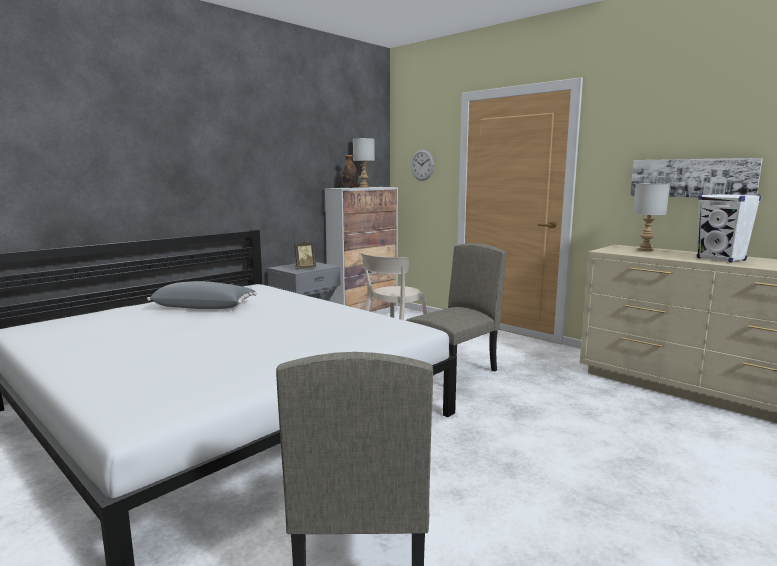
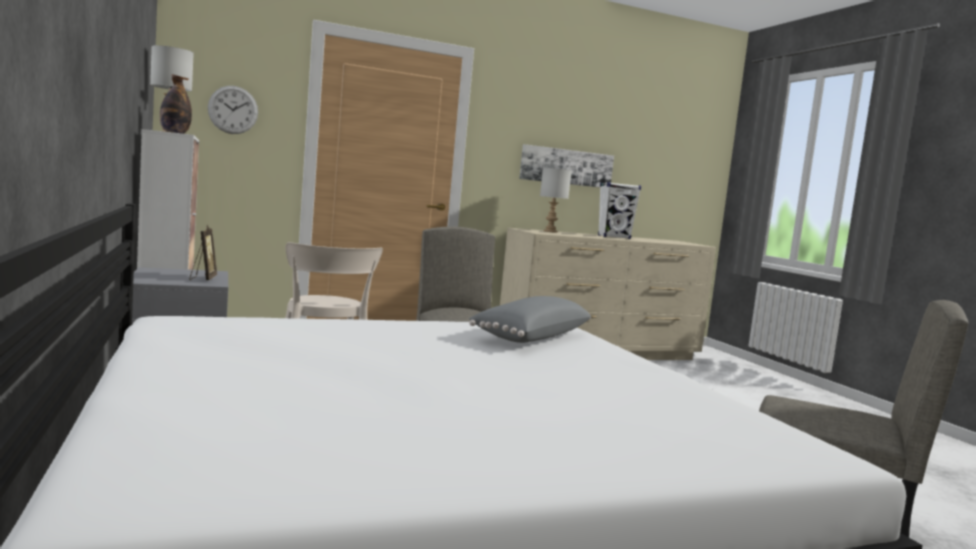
camera: 65 degrees left, 5 degrees down
(204, 307) = (275, 359): grey pillow -> grey pillow (530, 337)

